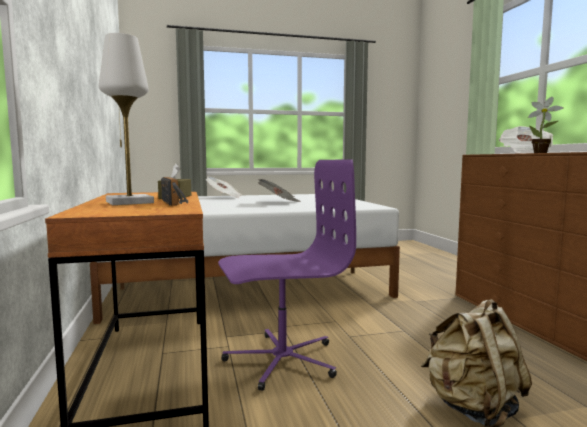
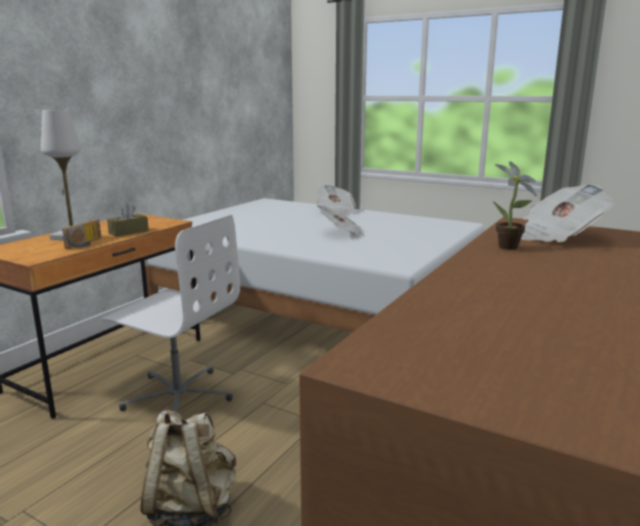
camera: 45 degrees right, 10 degrees up
(281, 359) = (178, 396): purple office chair -> white office chair

